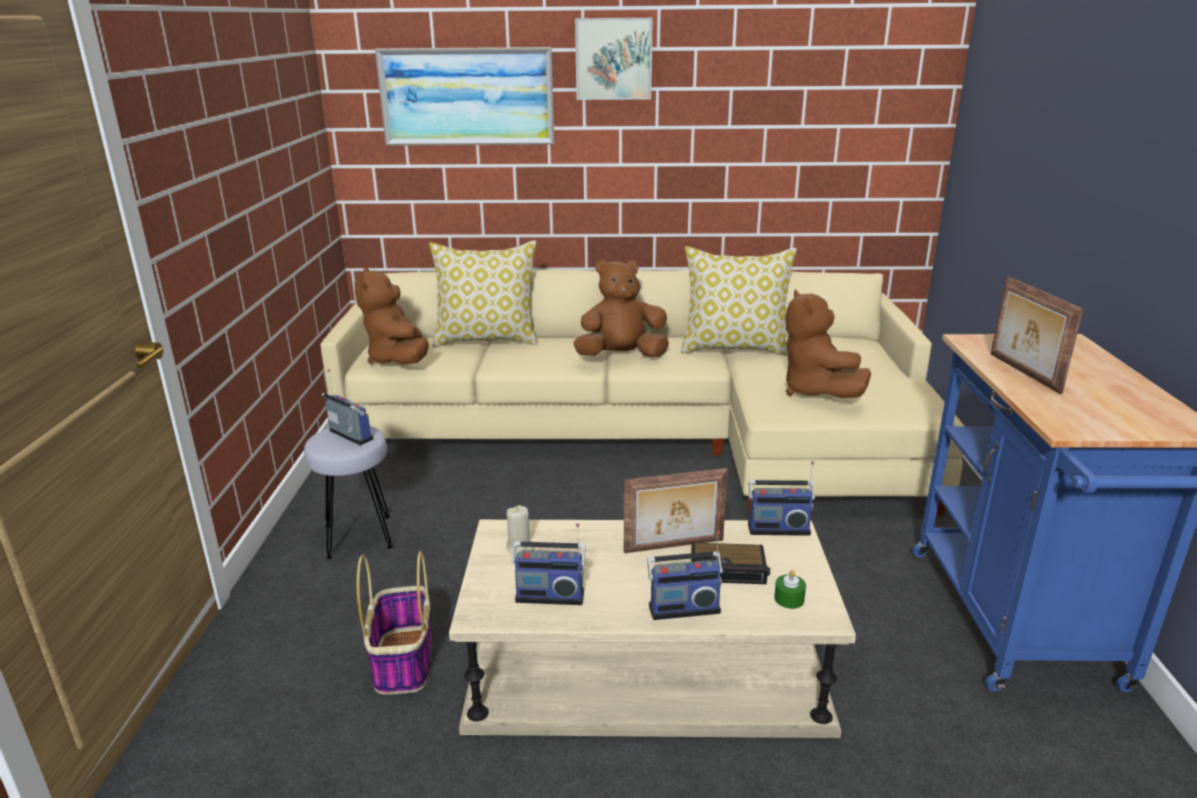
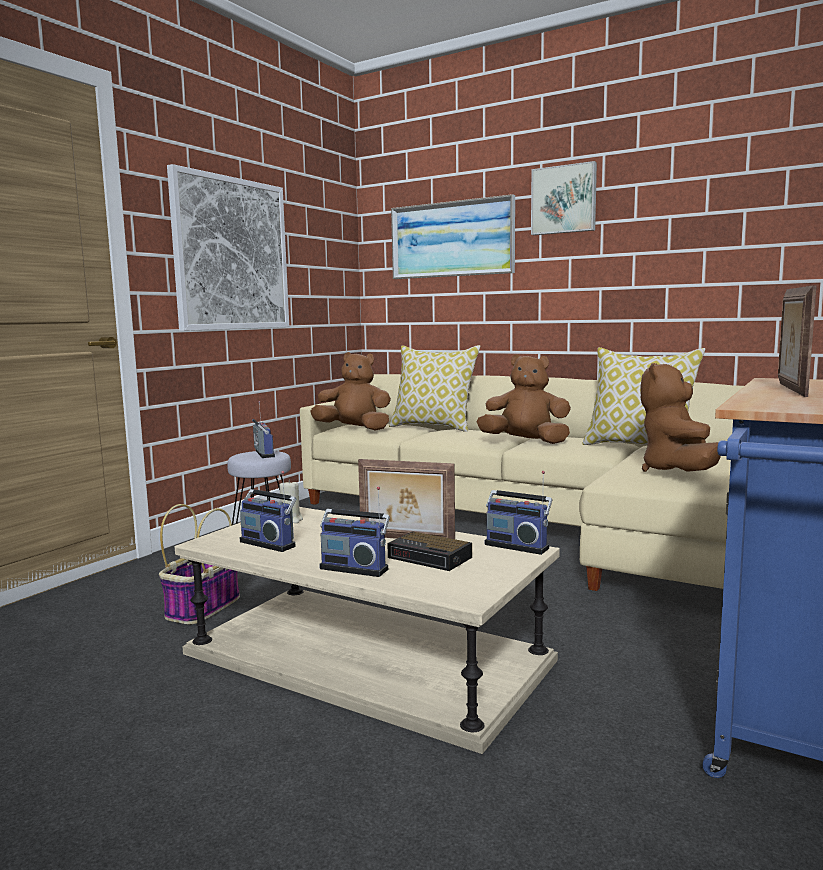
camera: 30 degrees right, 15 degrees down
(227, 161) = (231, 254): none -> picture
(398, 360) = (354, 429): brown plush toy -> brown plush toy turned 90 degrees clockwise
(789, 599) = (454, 582): green candle -> none

